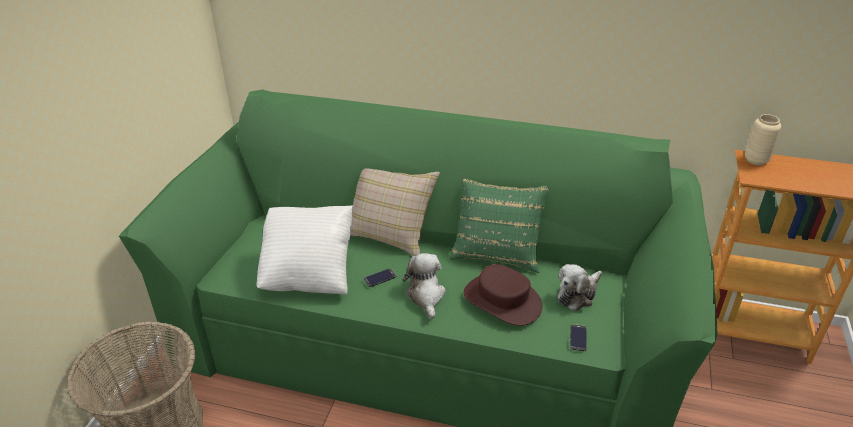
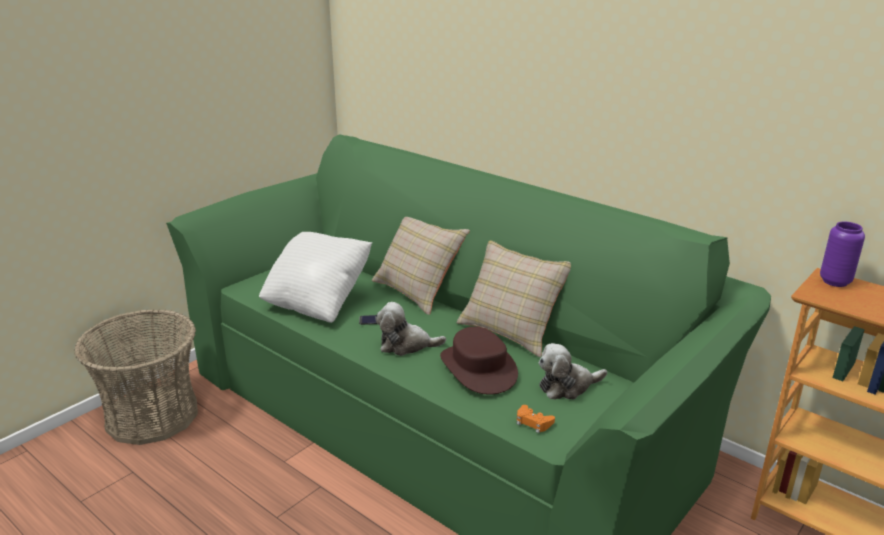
camera: 25 degrees right, 10 degrees down
(426, 296) = (406, 345): plush toy -> plush toy turned 105 degrees counterclockwise
(497, 251) = (511, 329): green pillow -> beige pillow
(578, 338) = (533, 422): phone -> orange game controller
(756, 160) = (835, 281): beige vase -> purple vase

